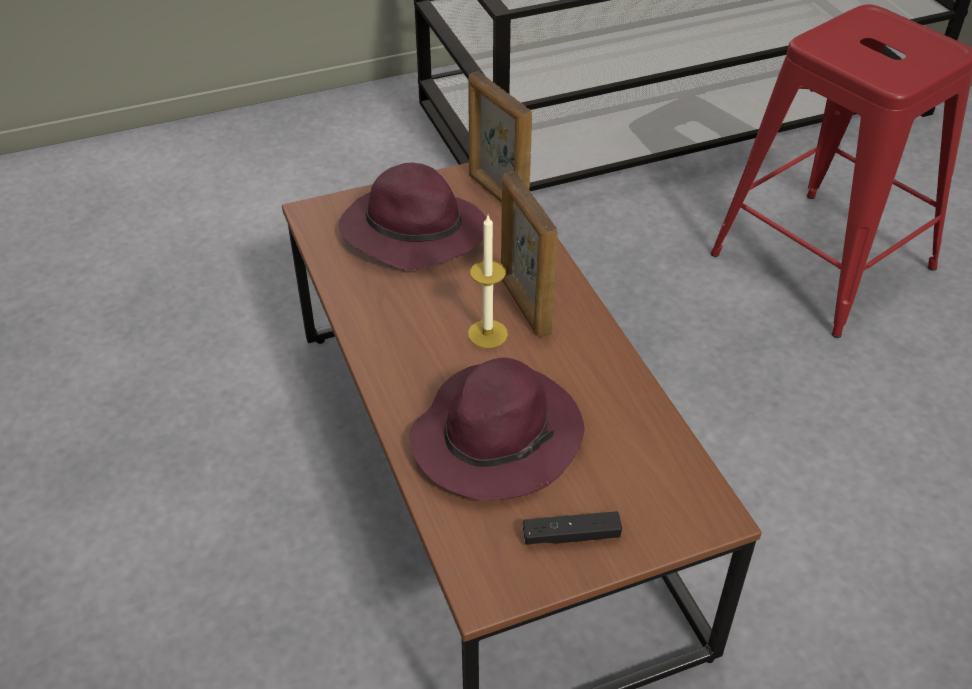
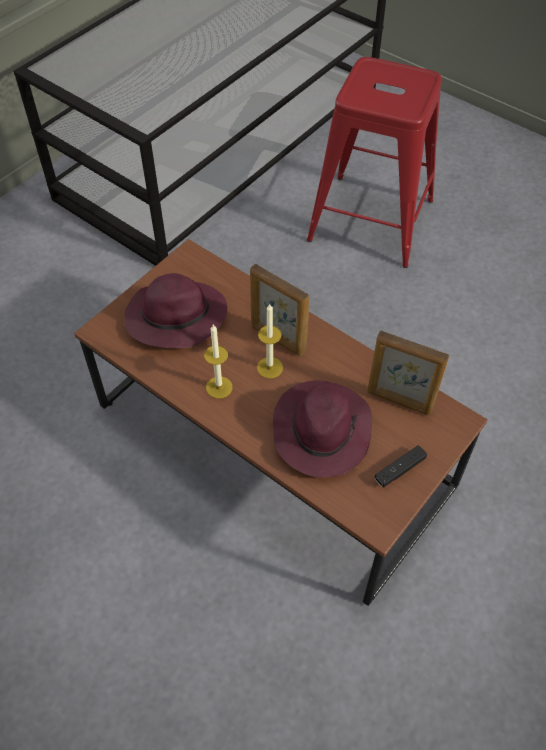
camera: 30 degrees left, 10 degrees up
(403, 329) = (219, 387): none -> candle
(497, 194) = (207, 268): picture frame -> picture frame (399, 401)

